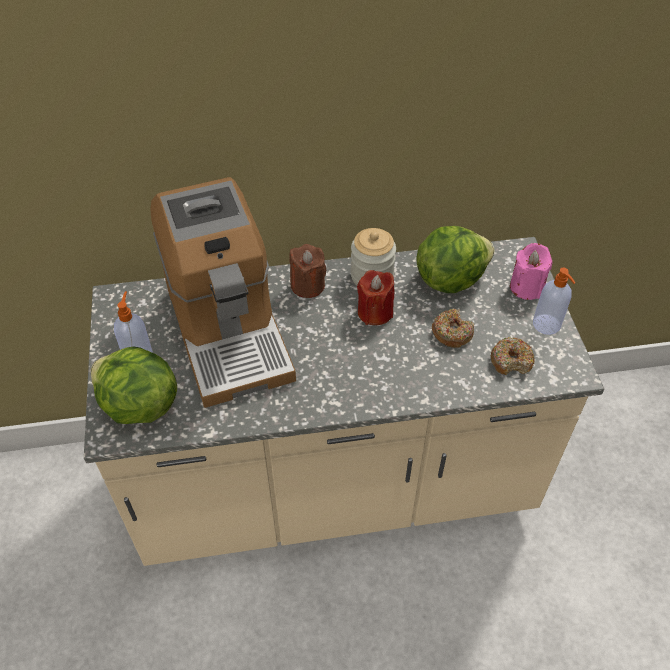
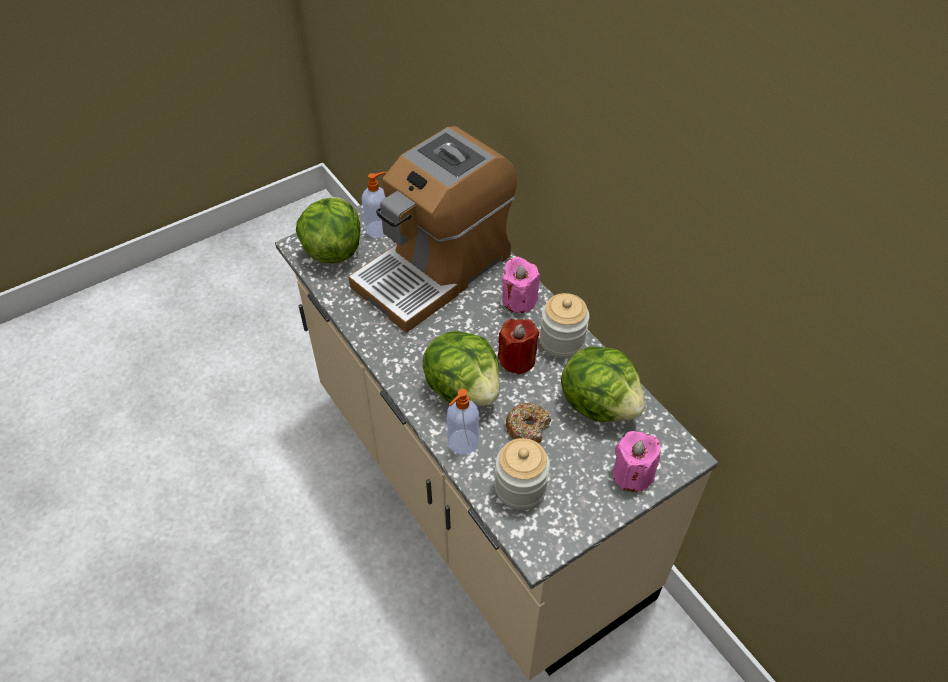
camera: 65 degrees right, 0 degrees up
(307, 285) = (519, 300): brown candle -> pink candle
(387, 361) = (464, 388): none -> lettuce
(511, 361) = (520, 488): donut -> jar
(547, 325) = (589, 508): soap dispenser -> soap dispenser (462, 443)

